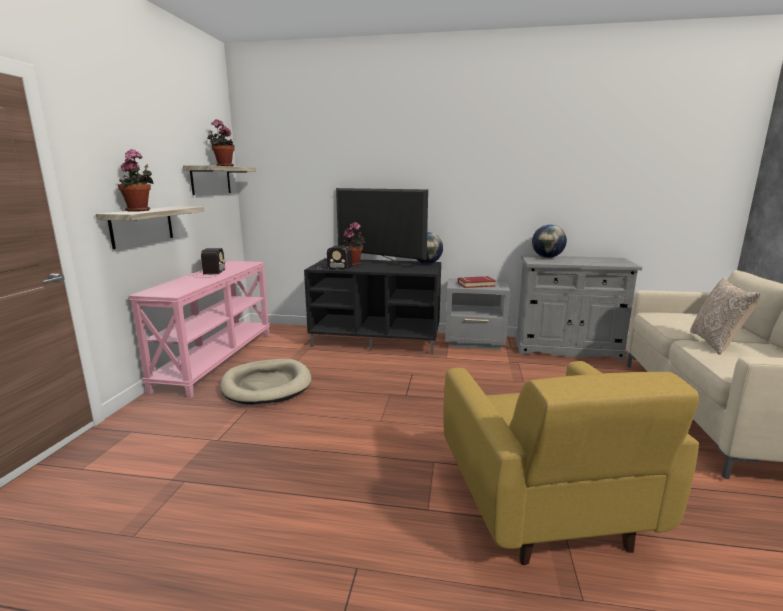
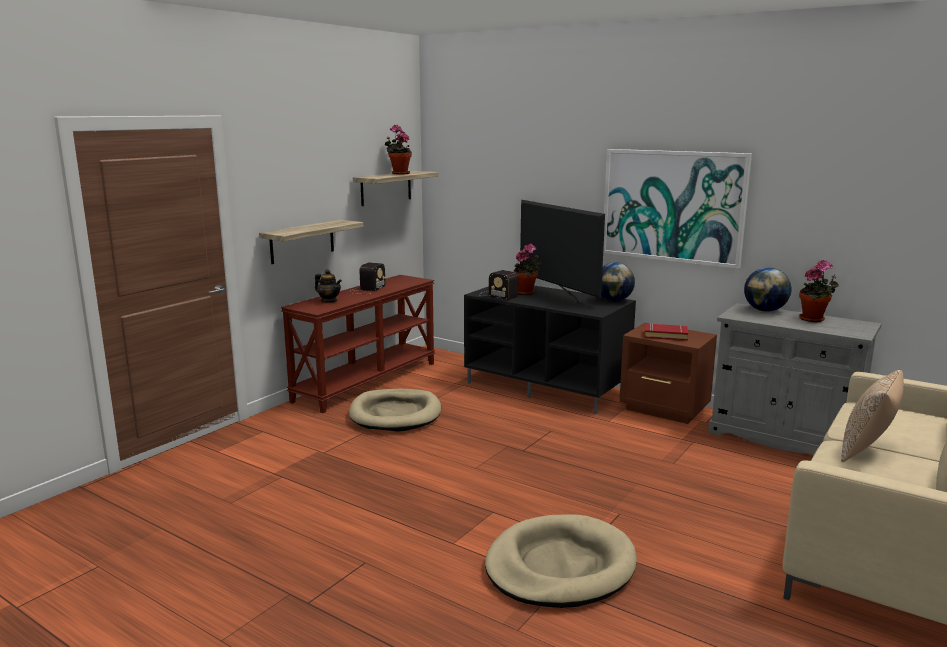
camera: 25 degrees right, 0 degrees up
(140, 210) = (297, 229): potted plant -> potted plant (814, 319)
(179, 285) = (329, 301): none -> teapot
(216, 360) = (366, 381): pink console table -> brown console table
(468, 184) = (673, 206): none -> picture
(475, 342) = (665, 409): grey nightstand -> brown nightstand
(542, 504) = (559, 566): yellow armchair -> beige dog bed

